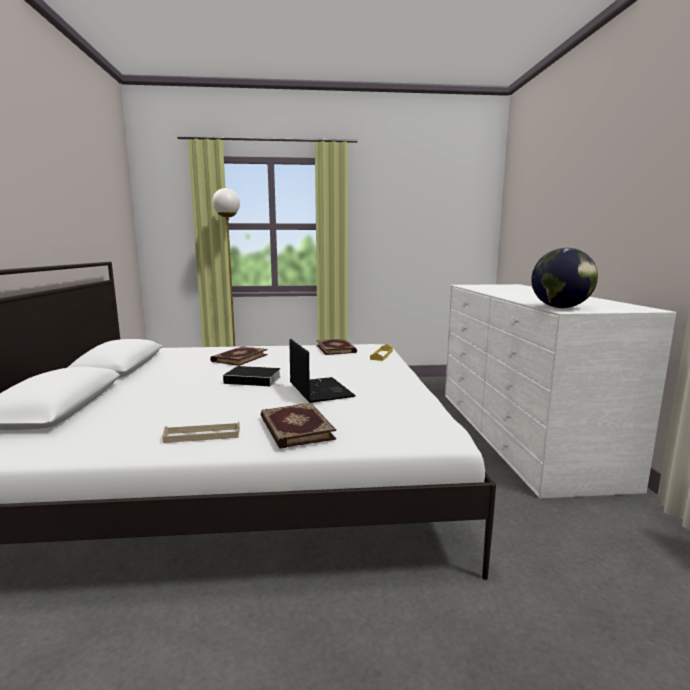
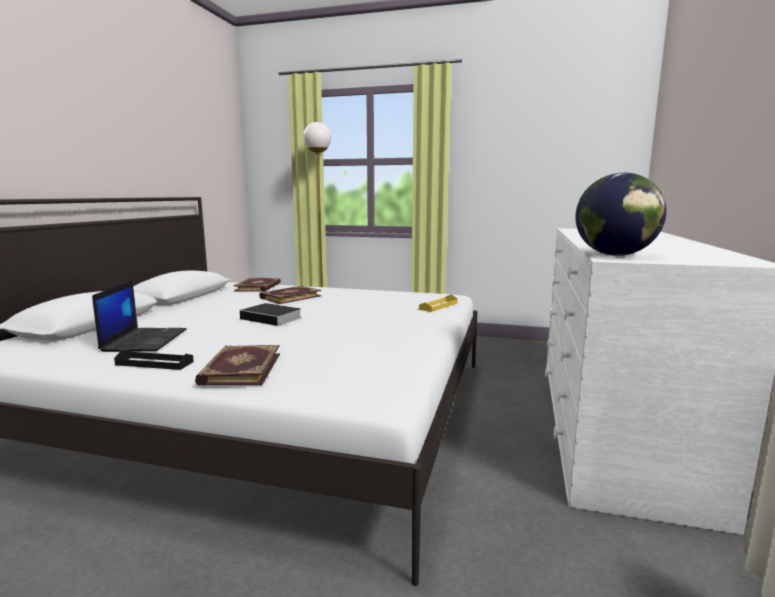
camera: 20 degrees right, 0 degrees up
(202, 435) = (154, 363): beige tray -> black tray
(319, 390) = (316, 334): laptop -> laptop (145, 340)
(336, 349) = (399, 296): book -> book (258, 287)

